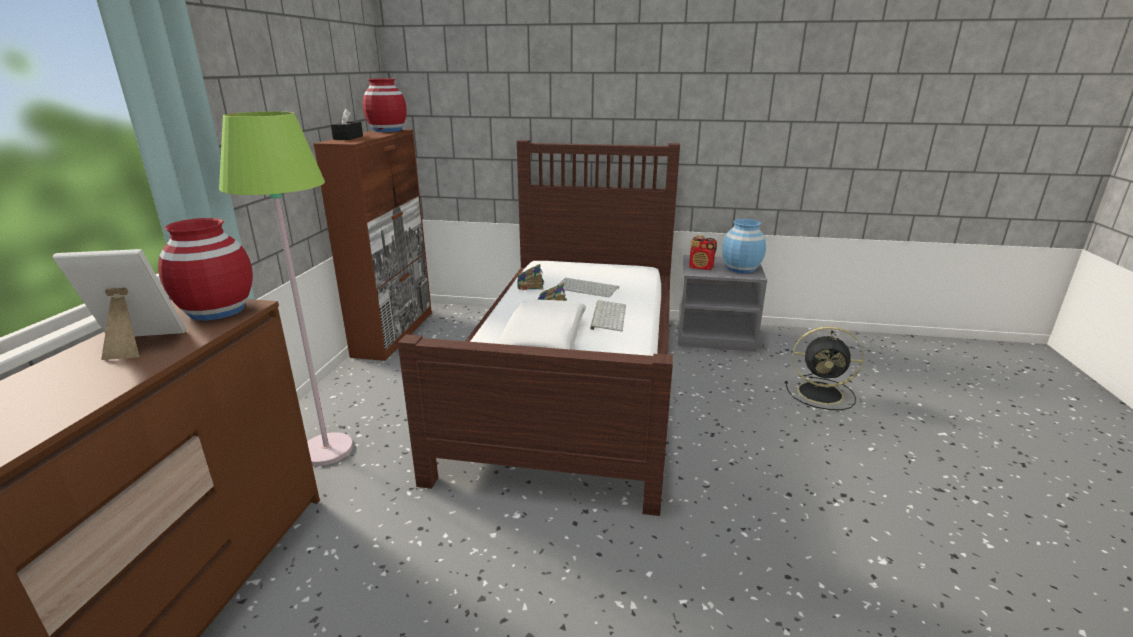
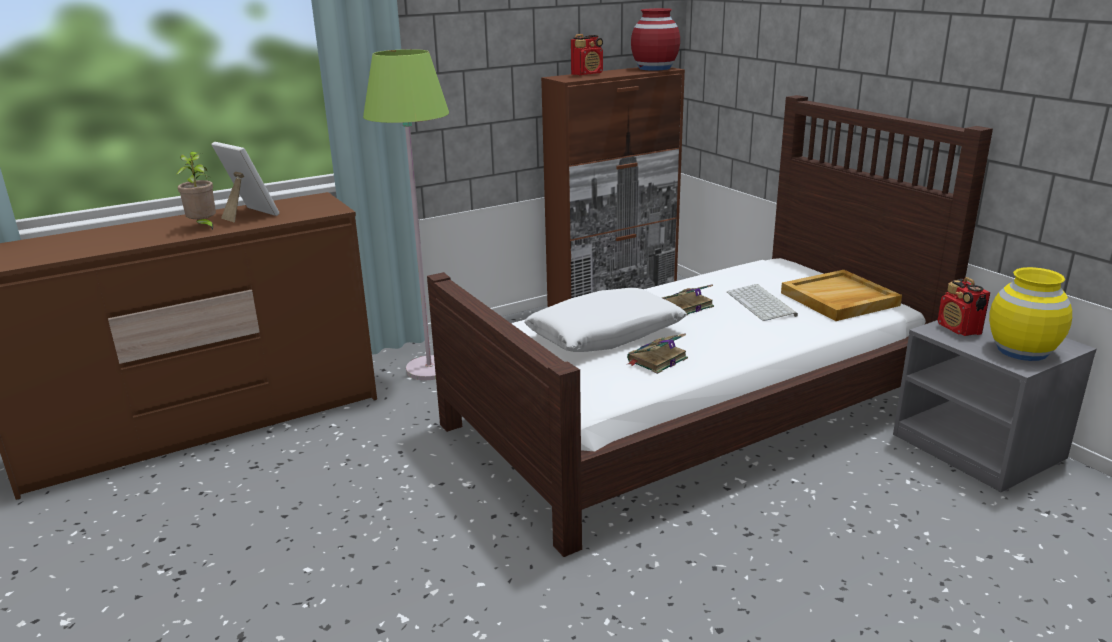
camera: 50 degrees right, 0 degrees up
(99, 377) = (204, 227): none -> potted plant
(217, 310) = (317, 207): red vase -> none
(348, 138) = (587, 74): black tissue box -> radio
(530, 284) = (710, 280): book -> book (656, 360)
(607, 316) = (717, 338): keyboard -> none
(617, 272) = (839, 299): none -> beige tray
(741, 269) = (1022, 351): blue vase -> yellow vase
(822, 393) = (1000, 585): black fan -> none

